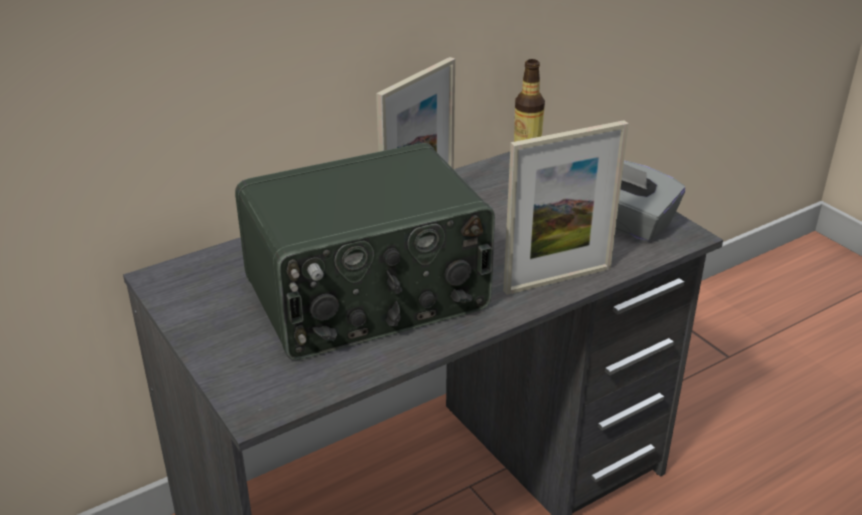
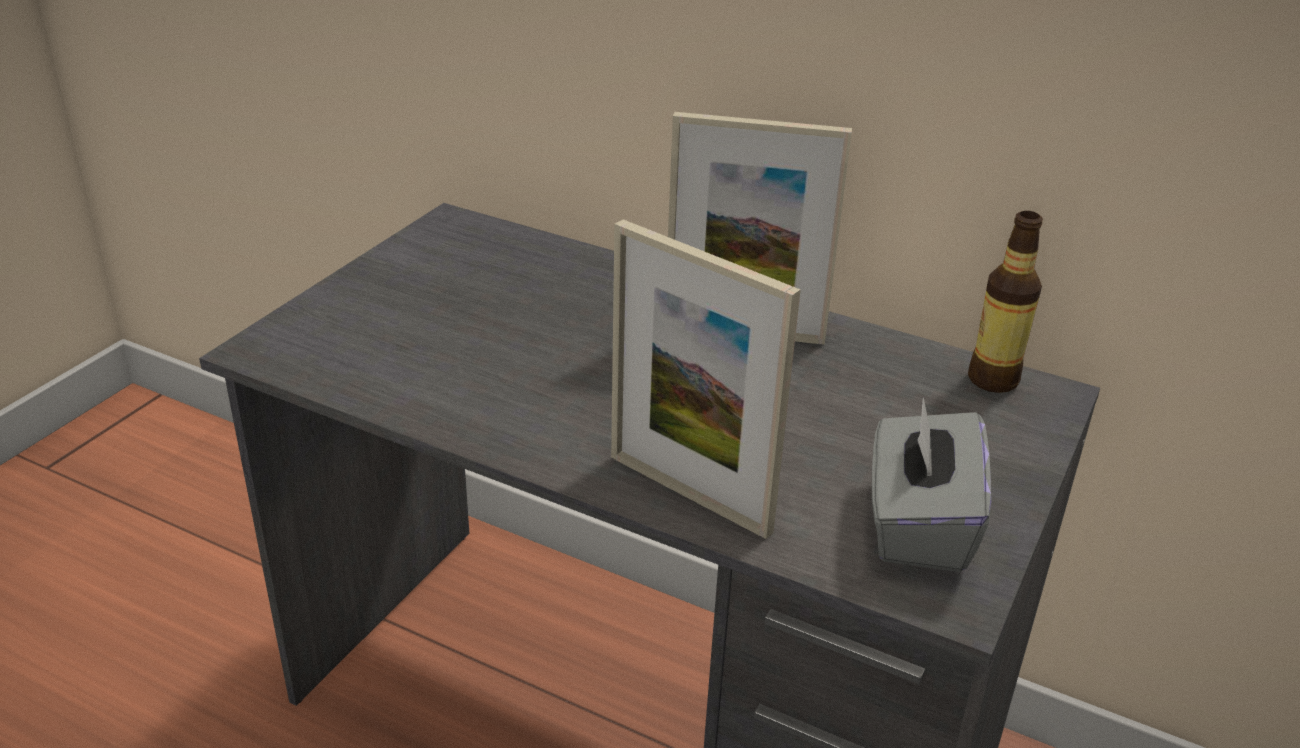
camera: 60 degrees right, 0 degrees up
(368, 297) = (517, 353): radio -> none

